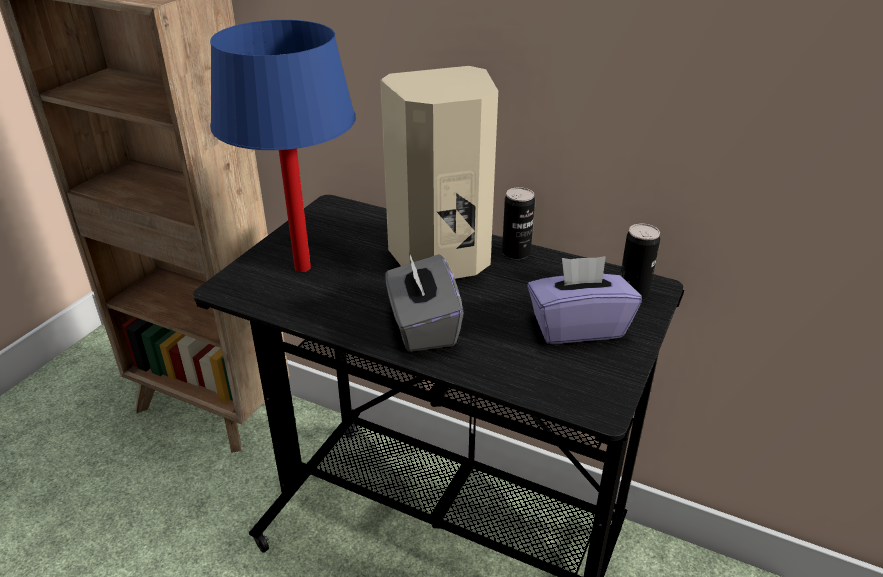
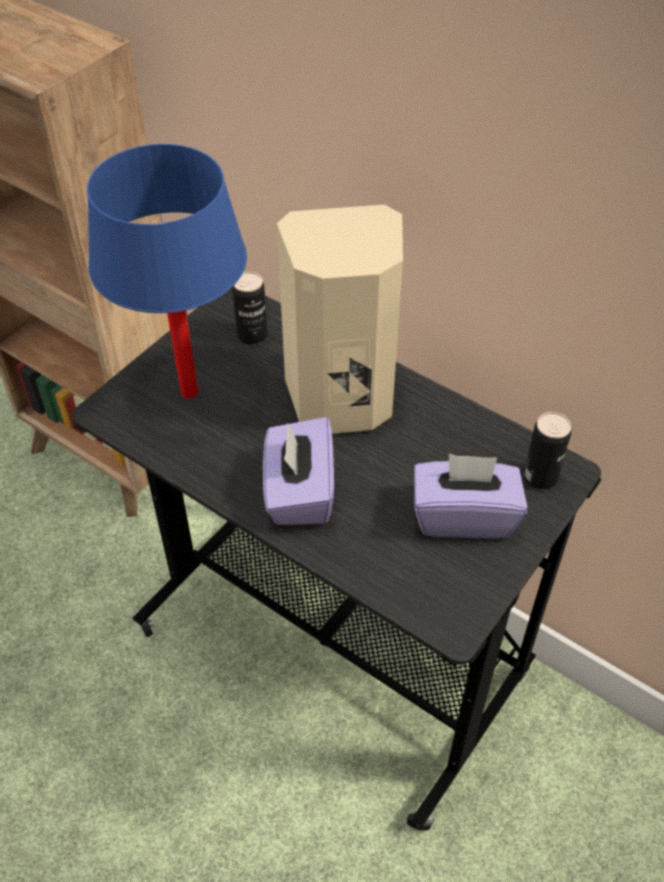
camera: 10 degrees right, 15 degrees up
(422, 326) = (299, 492): grey tissue box -> purple tissue box
(516, 253) = (426, 400): can -> can (252, 335)

